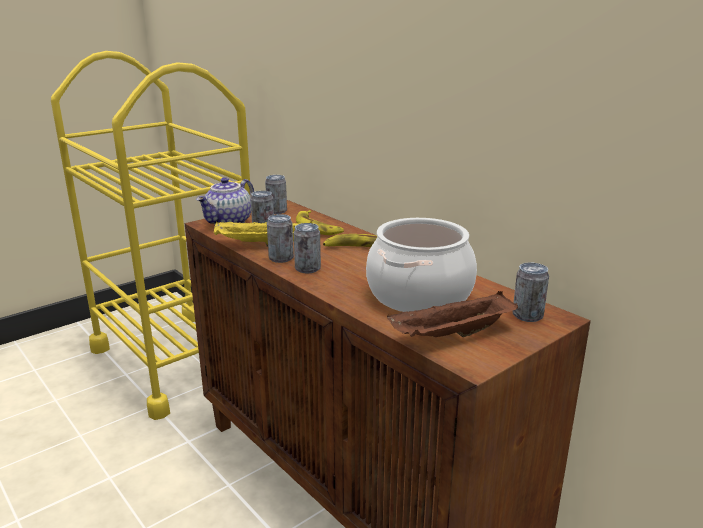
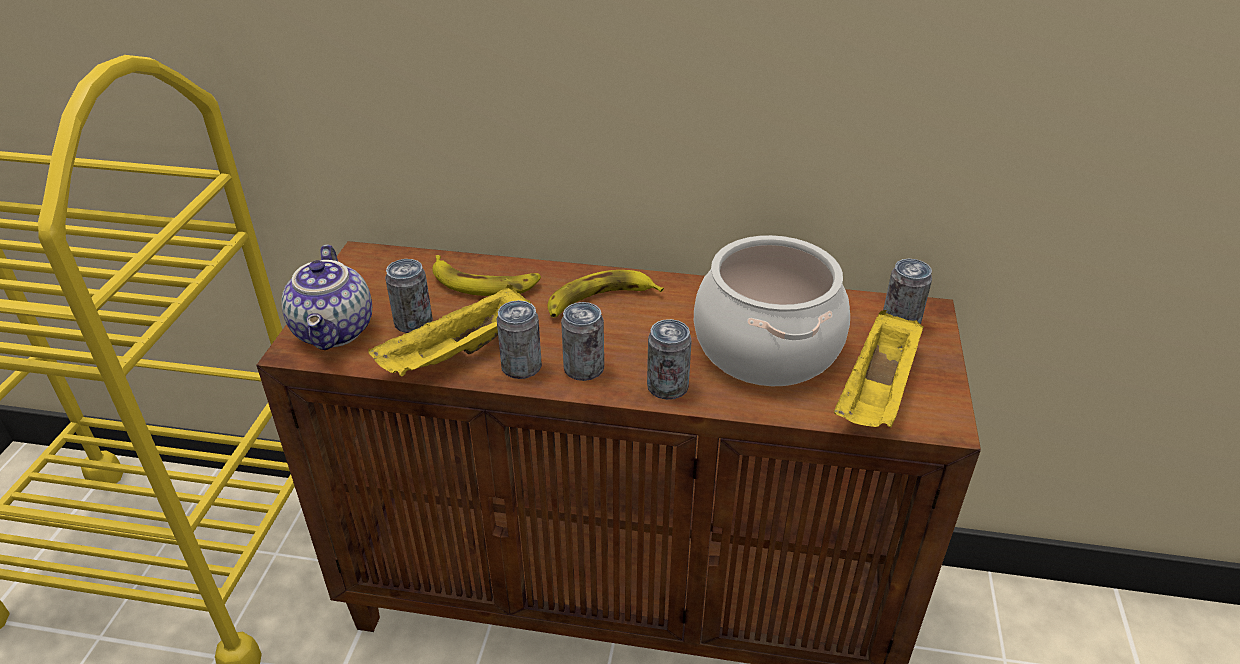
camera: 40 degrees left, 15 degrees up
(277, 211) = (374, 274): can -> can (667, 387)
(452, 335) = (877, 393): brown tray -> yellow tray

